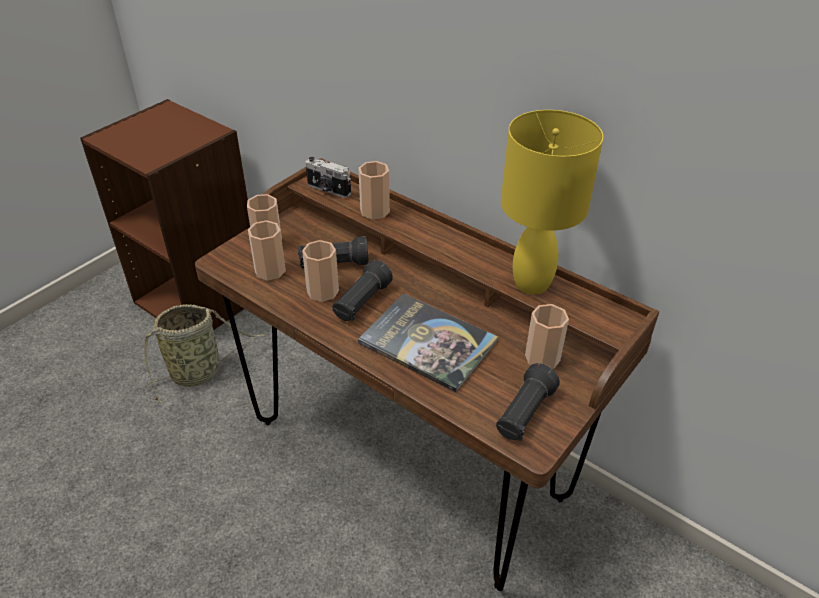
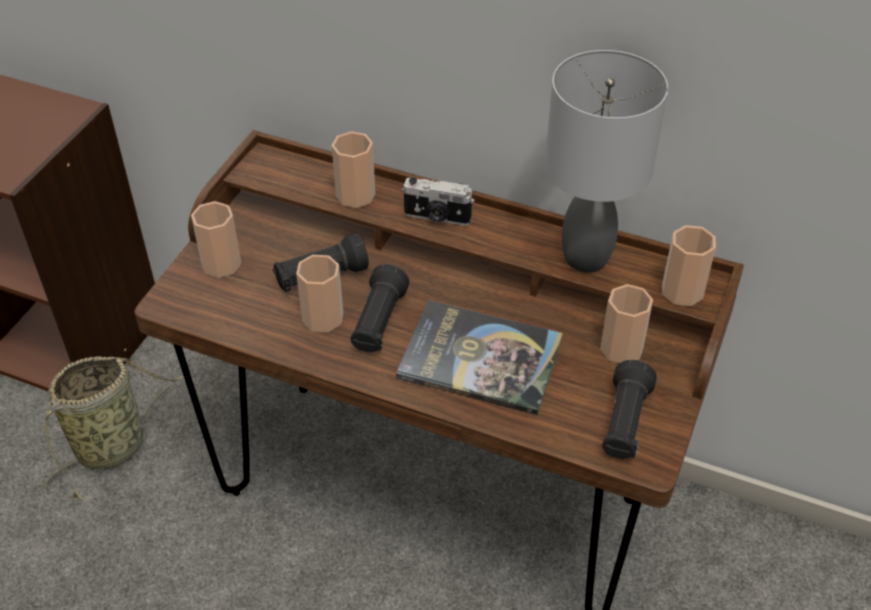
camera: 15 degrees left, 5 degrees up
(270, 270) = (242, 303): cup -> cup (682, 291)
(328, 190) = (281, 175): camera -> camera (437, 217)
(533, 283) = (587, 258): yellow table lamp -> grey table lamp

